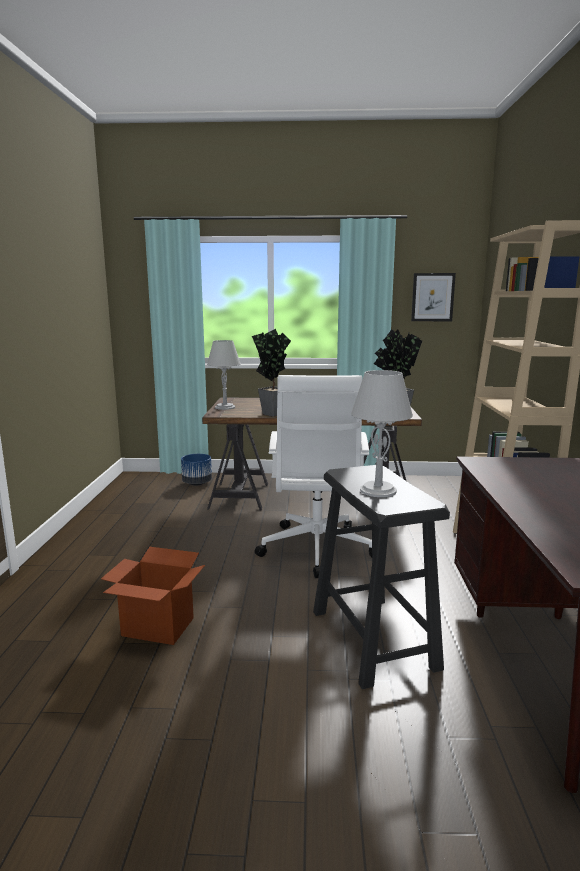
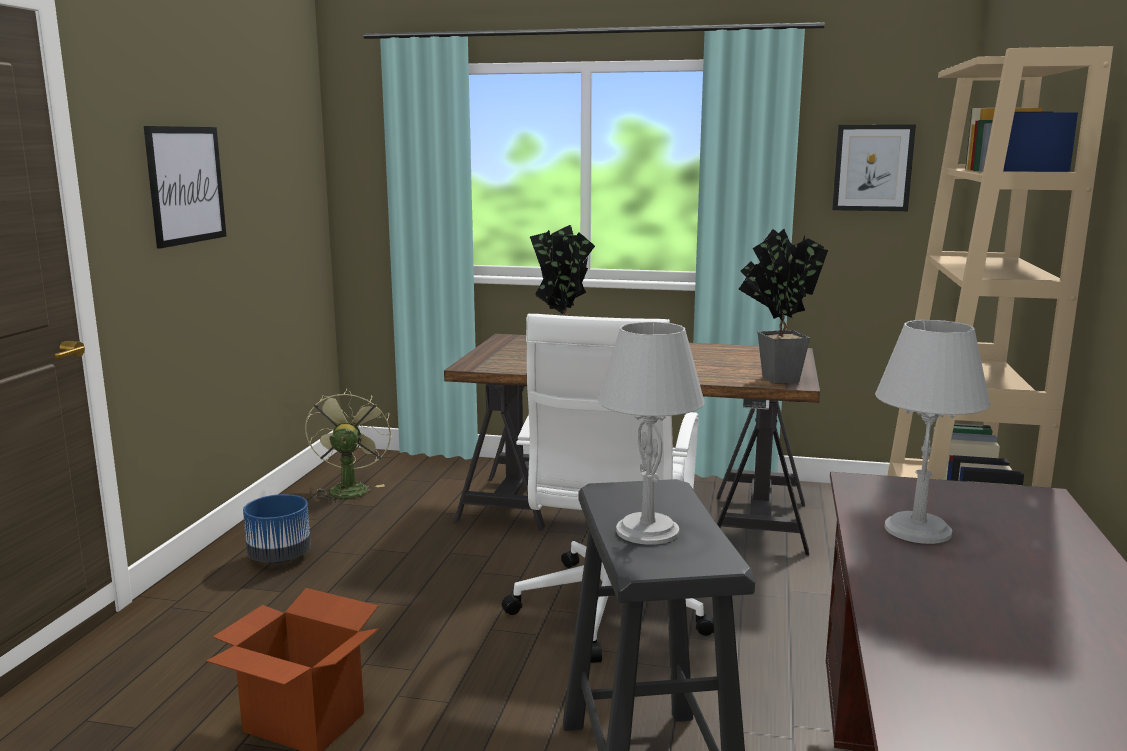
camera: 10 degrees right, 0 degrees up
(38, 305) = (186, 185): none -> picture
(135, 494) = (349, 488): none -> green fan
(197, 483) = (453, 475): blue planter -> blue planter (279, 557)
(225, 407) = (491, 353): grey table lamp -> grey table lamp (918, 530)

